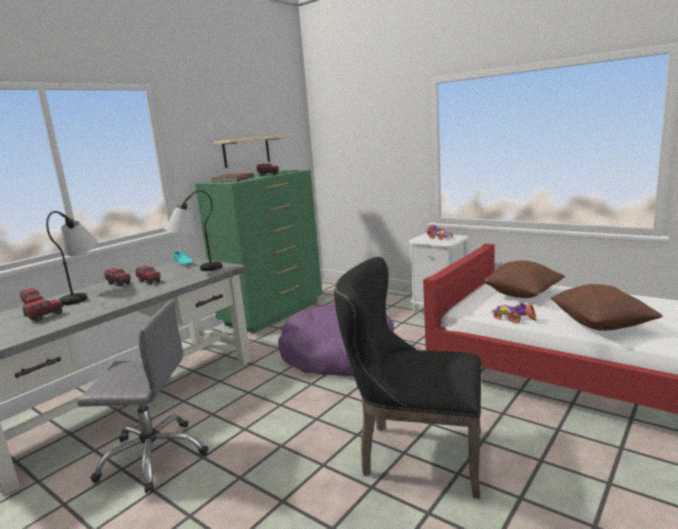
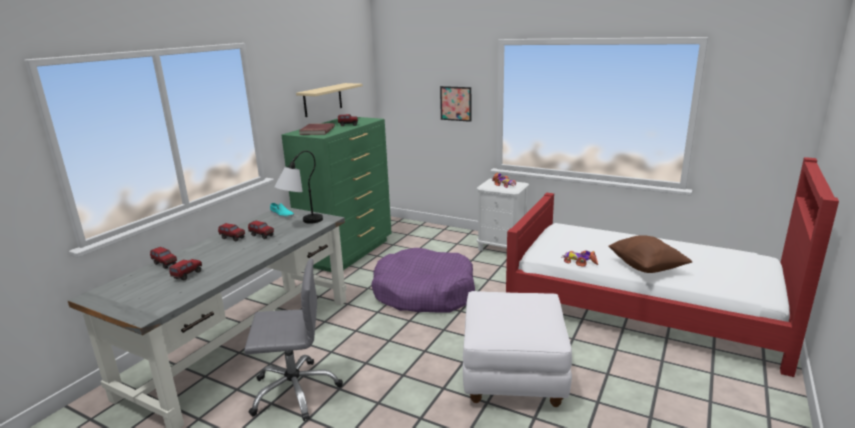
camera: 10 degrees left, 5 degrees up
(84, 294) = (206, 250): table lamp -> none
(390, 153) = (456, 103): none -> picture
(414, 454) = (512, 375): black chair -> white ottoman
(523, 295) = (582, 240): brown pillow -> none

